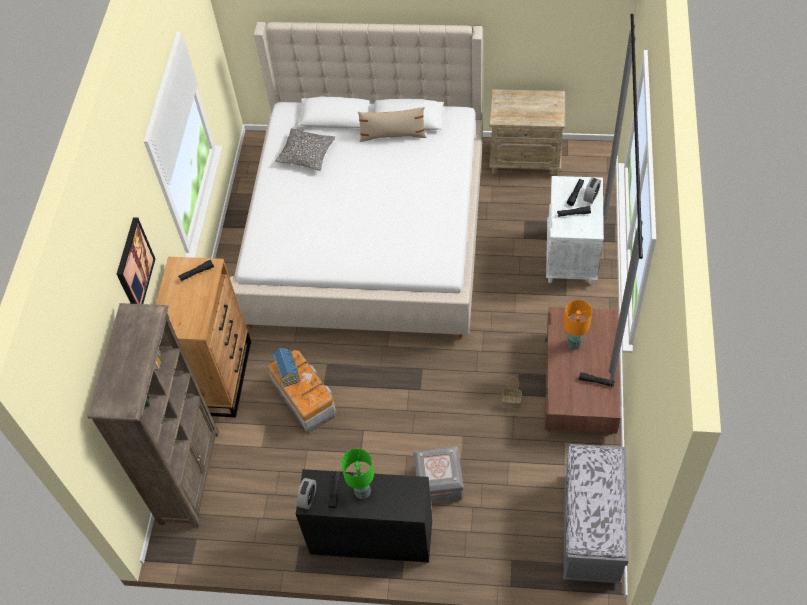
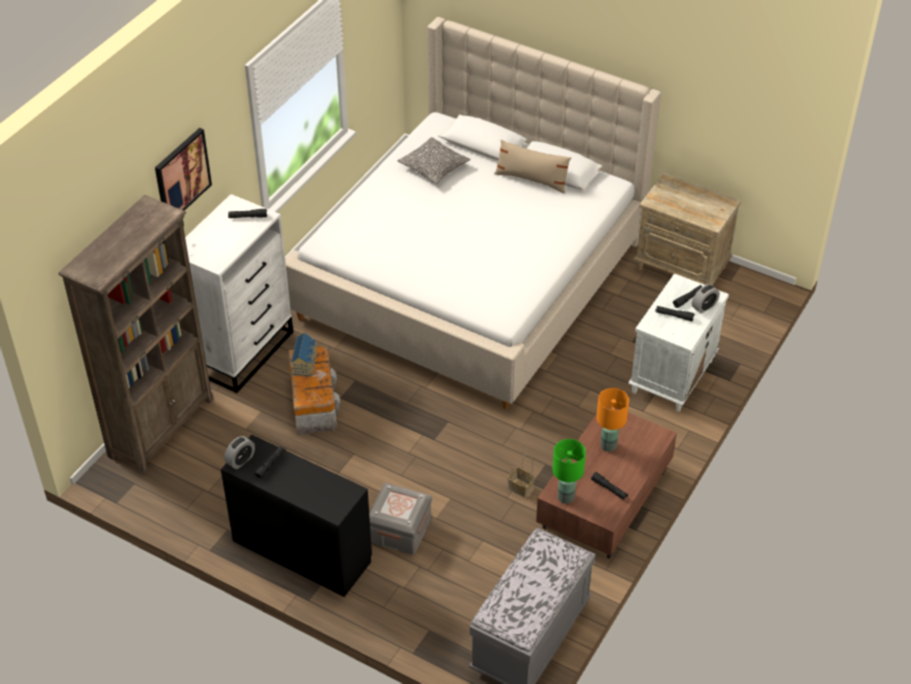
camera: 20 degrees right, 10 degrees down
(218, 376) = (243, 351): brown dresser -> white dresser
(363, 492) = (295, 476): green table lamp -> green table lamp (566, 497)

